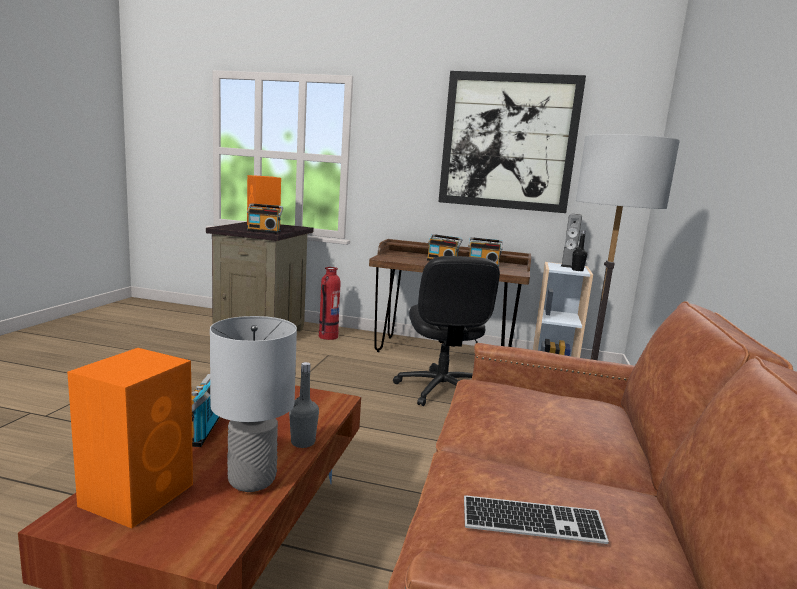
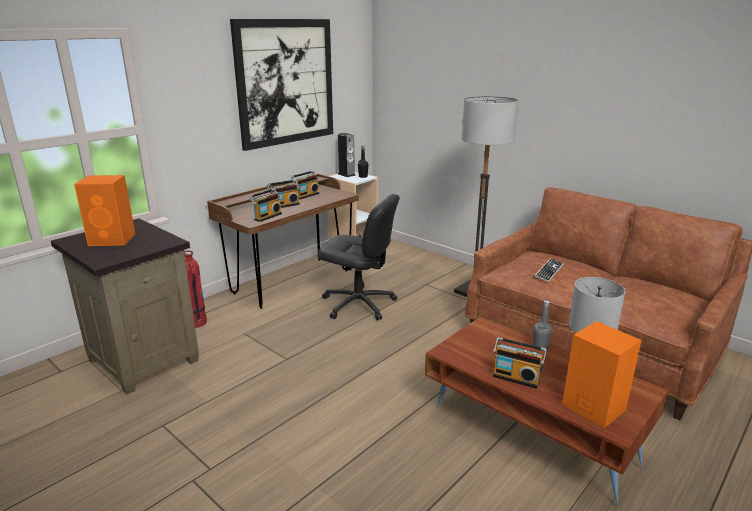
camera: 60 degrees left, 10 degrees up
(264, 231) = (155, 244): radio -> radio (267, 216)
(532, 523) = (656, 302): keyboard -> keyboard (549, 271)

